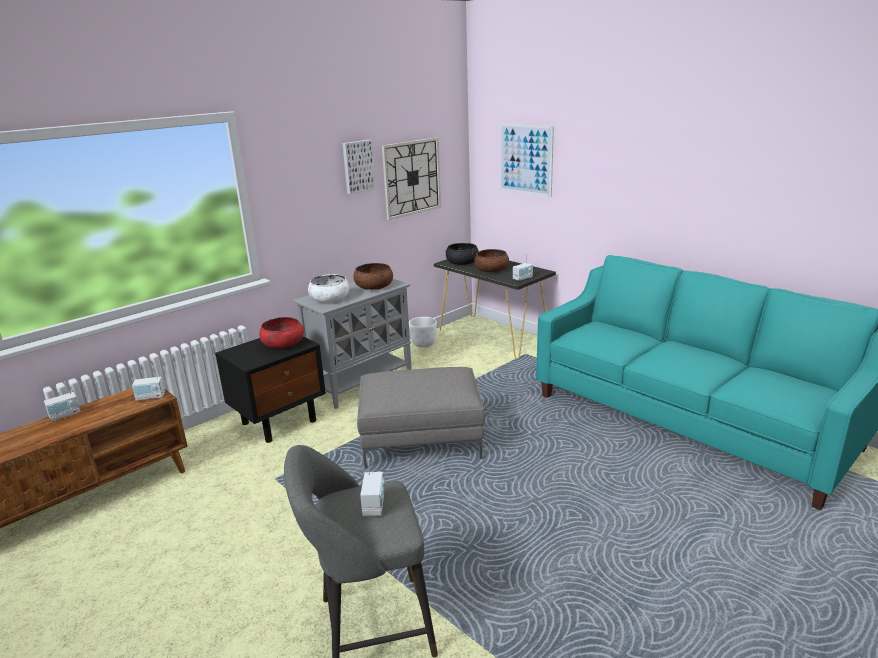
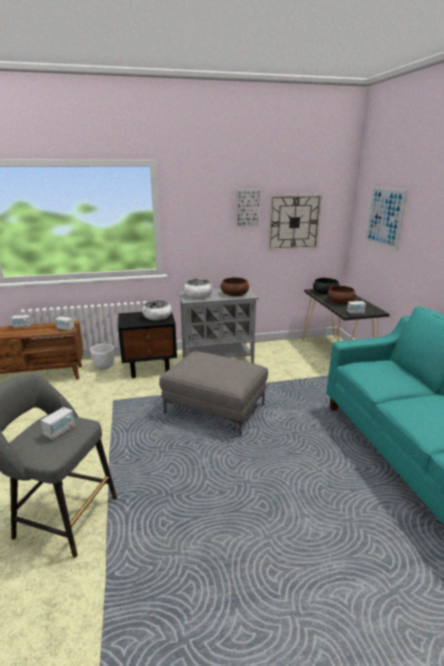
camera: 30 degrees right, 0 degrees up
(283, 343) = (157, 317): red bowl -> white bowl
(423, 344) = (281, 346): white planter -> white planter (104, 366)

